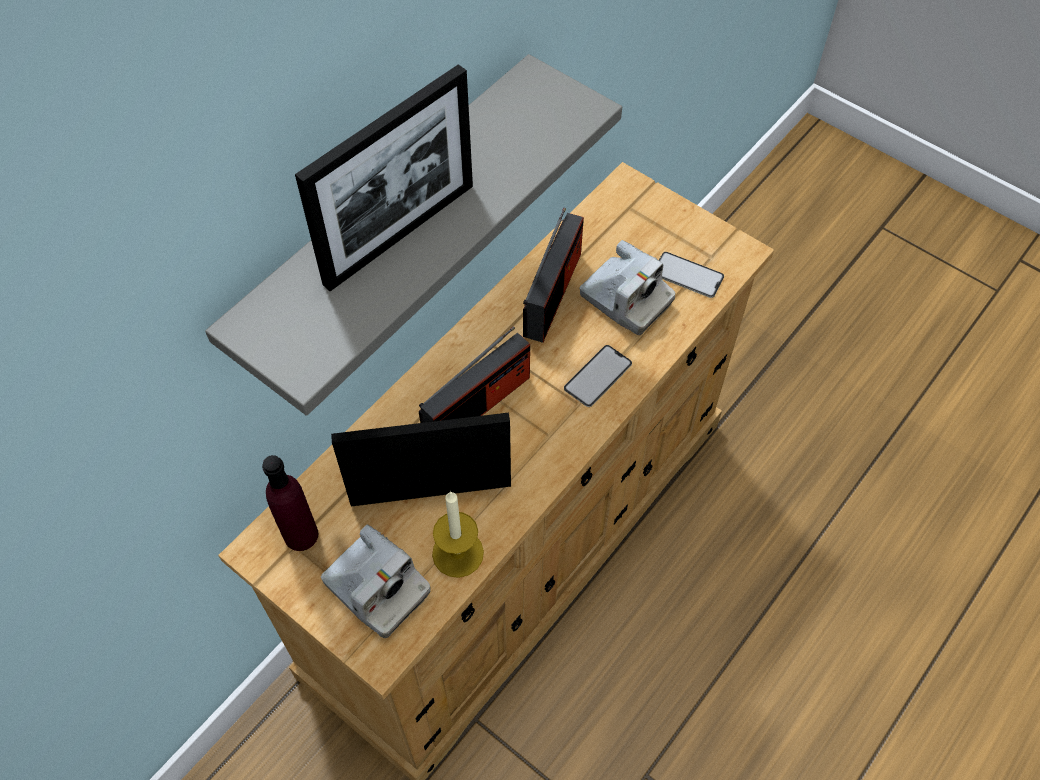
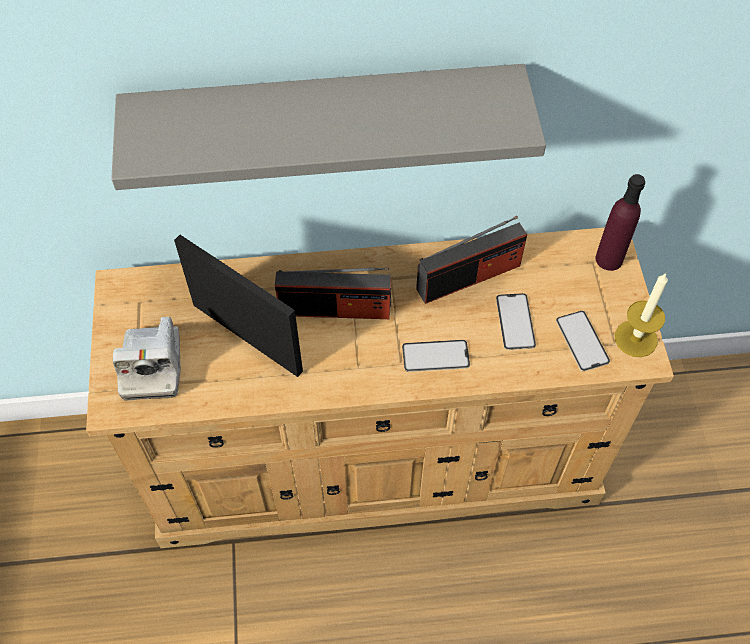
camera: 45 degrees right, 0 degrees up
(301, 535) = (148, 297): purple bottle -> purple bottle (609, 259)
(400, 234) = (290, 120): picture frame -> none
(458, 553) = (219, 388): candle -> candle (635, 338)
(625, 300) = (515, 321): camera -> phone

